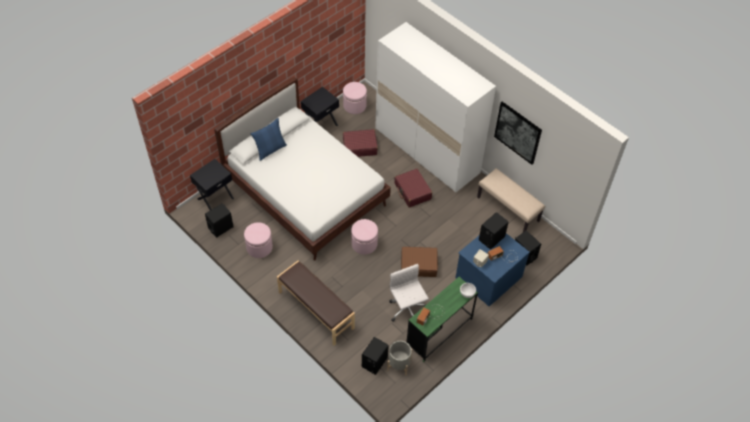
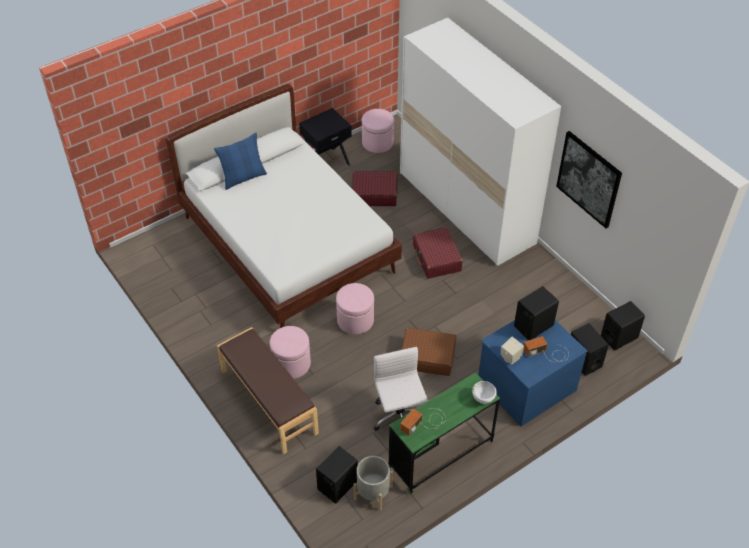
camera: 10 degrees right, 5 degrees down
(215, 198) = (164, 239): black nightstand -> none
(221, 227) = (163, 277): black speaker -> black speaker (619, 337)
(259, 247) = (209, 309): pink ottoman -> pink ottoman (291, 364)
(508, 209) = (570, 295): beige bench -> none

